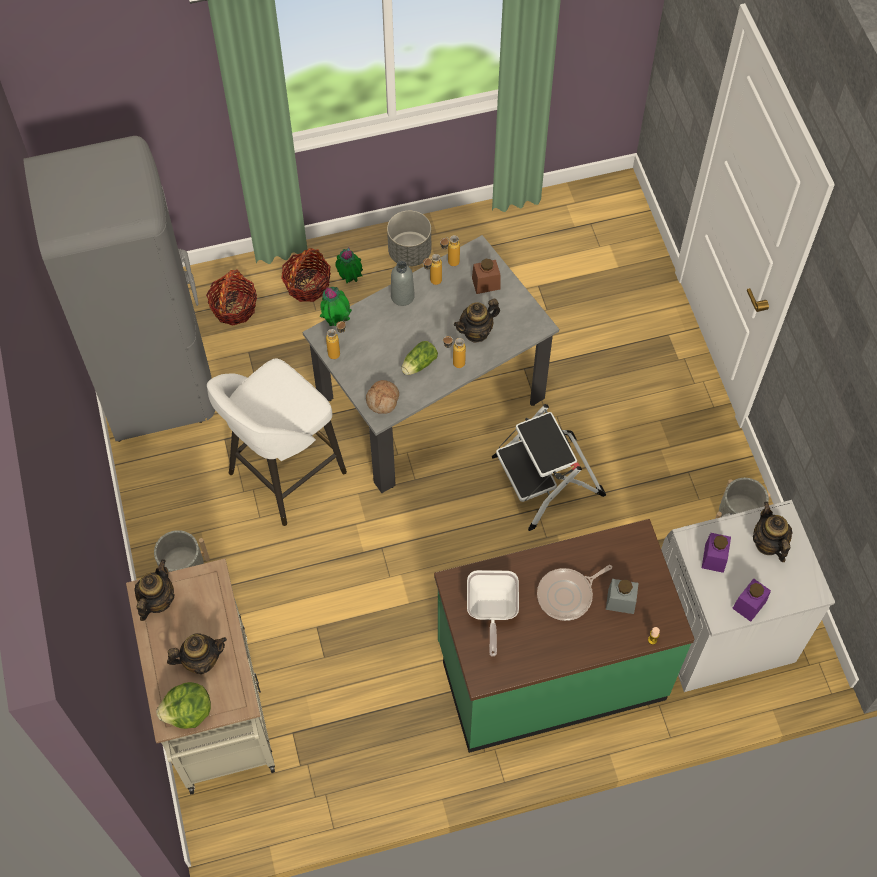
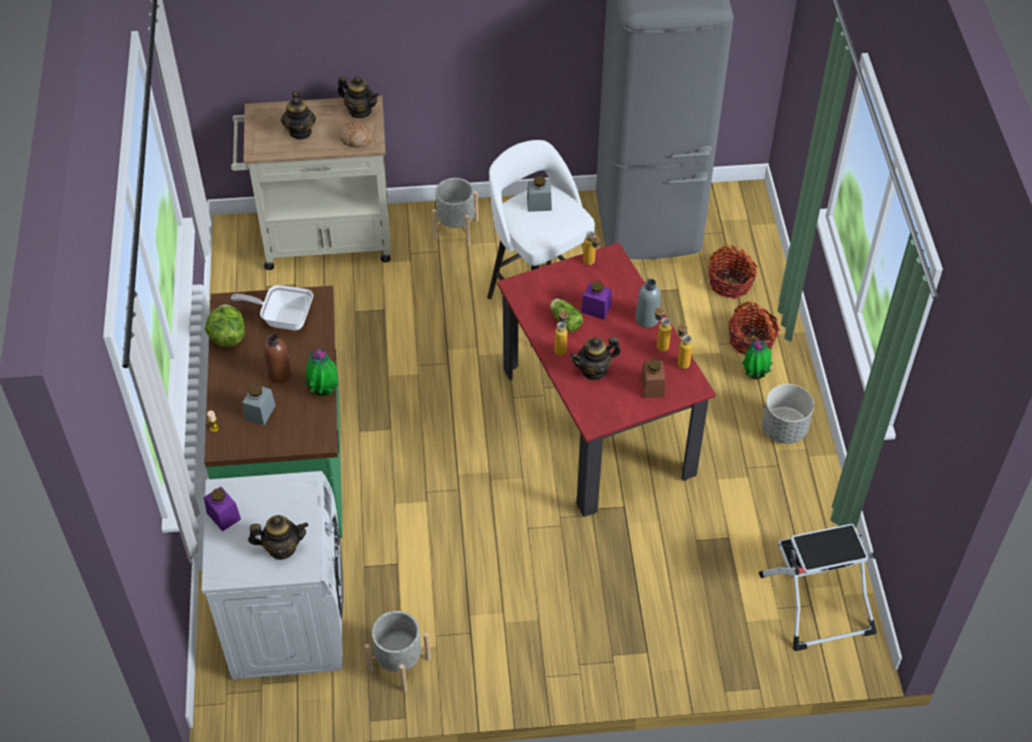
camera: 100 degrees right, 10 degrees down
(188, 713) = (260, 122): lettuce -> lettuce (227, 337)
(261, 408) = (539, 204): none -> grey jar
(337, 321) = (626, 267): potted plant -> potted plant (324, 391)
(383, 400) = (531, 290): bread -> bread (355, 139)
(431, 402) = (597, 422): grey dining table -> red dining table
(476, 332) = (594, 370): teapot -> teapot turned 90 degrees counterclockwise
(547, 478) = (490, 504): step ladder -> step ladder (818, 599)
(567, 595) = (279, 374): frying pan -> brown bottle
(714, 558) = (281, 498): purple jar -> purple jar (596, 309)

